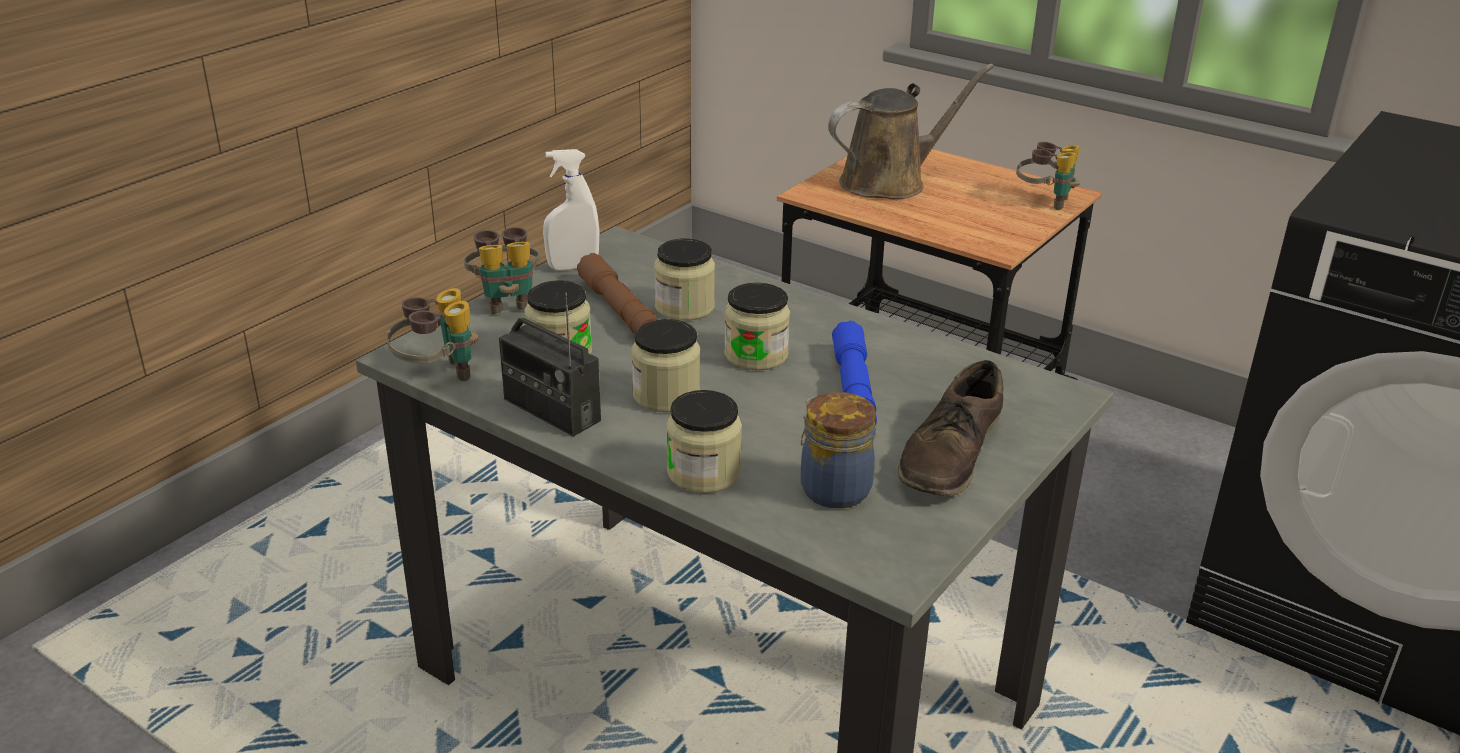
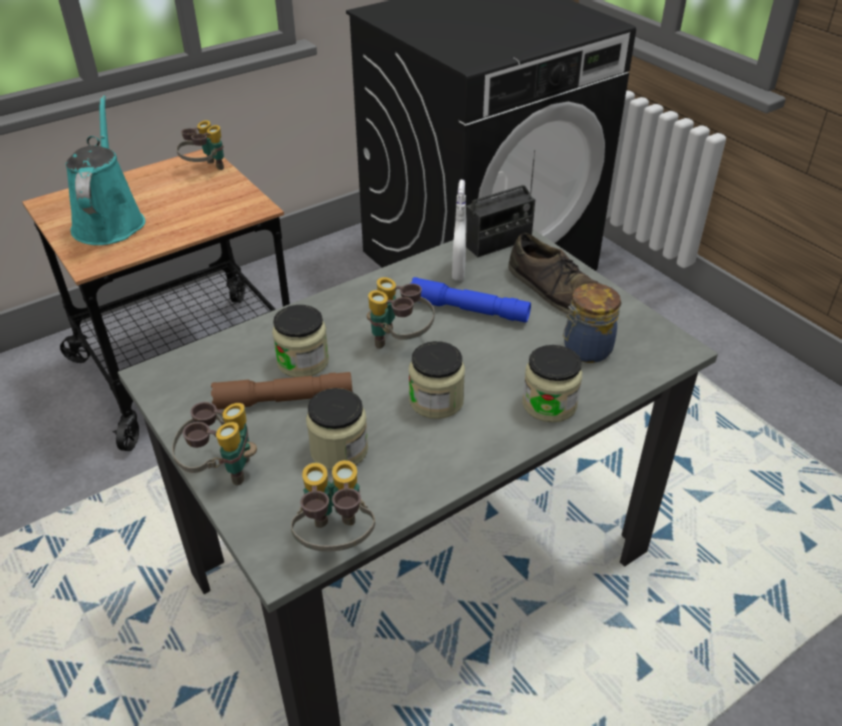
camera: 70 degrees left, 10 degrees up
(551, 410) = (430, 471): radio -> radio (498, 243)
(573, 267) = (183, 413): white spray bottle -> white spray bottle (458, 272)
(756, 355) = (399, 342): jar -> binoculars
(890, 182) = (109, 221): brown watering can -> turquoise watering can

